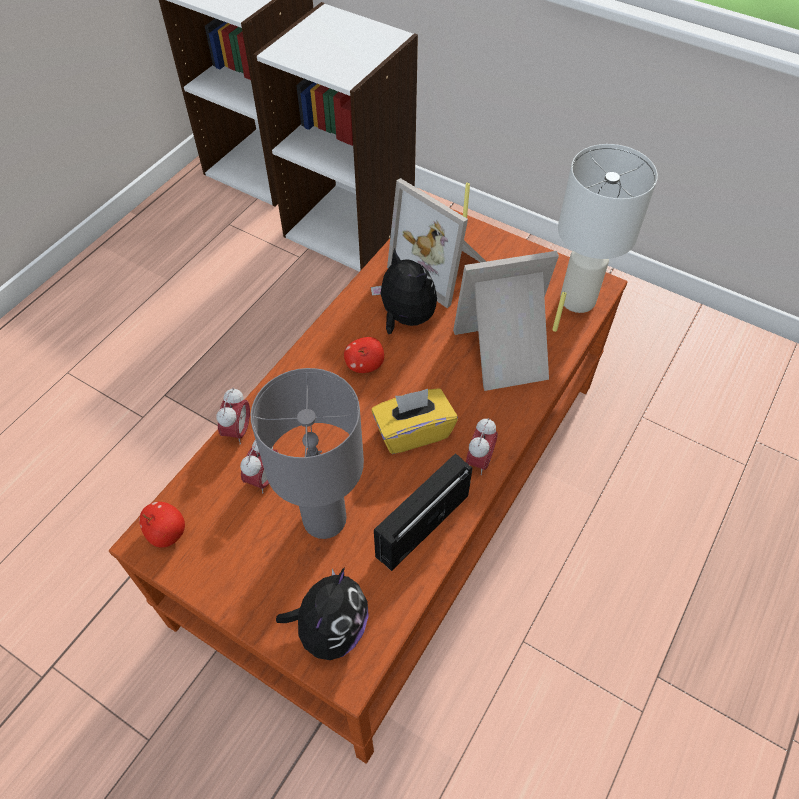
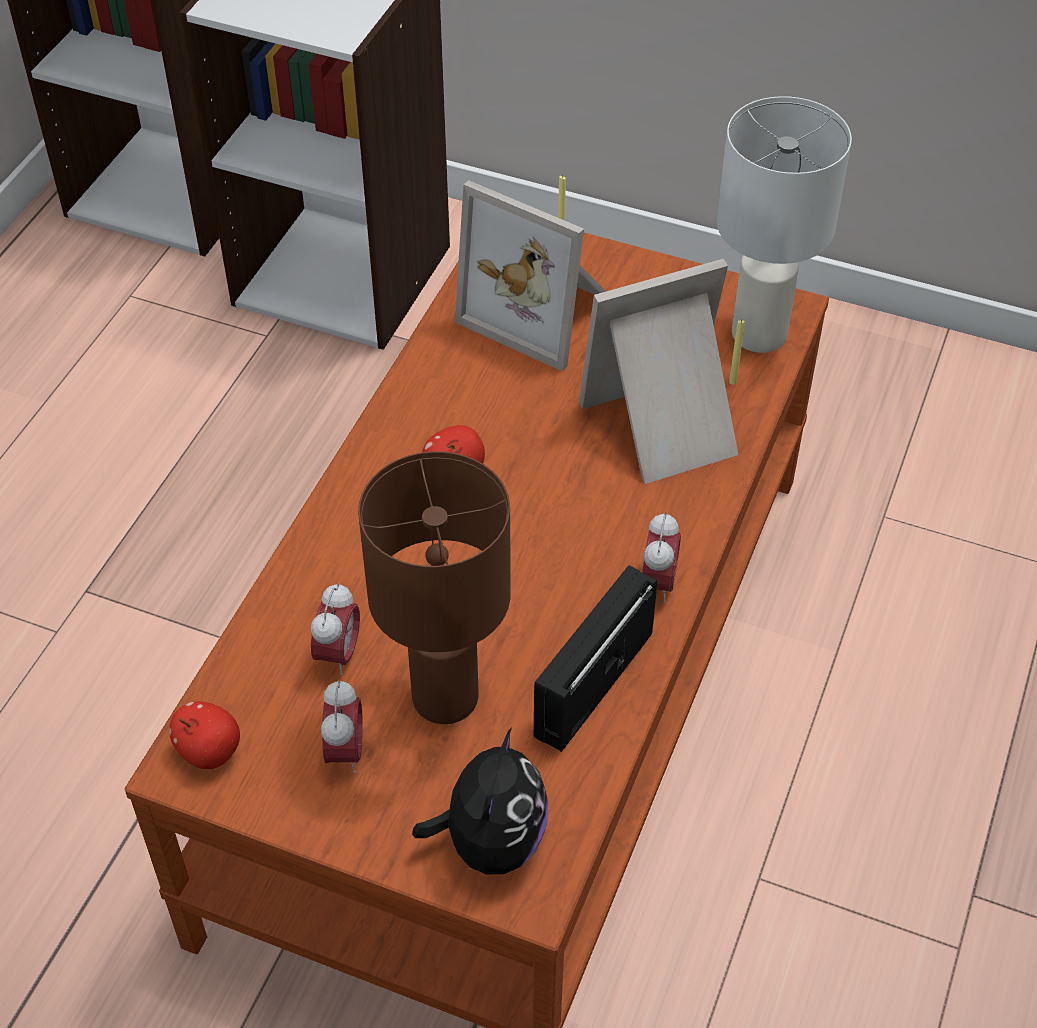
camera: 10 degrees left, 5 degrees down
(238, 431) = (280, 593): alarm clock -> alarm clock (345, 752)
(325, 520) = (447, 698): grey table lamp -> brown table lamp
(405, 318) = (500, 395): plush toy -> none
(413, 431) = (550, 556): yellow tissue box -> none

